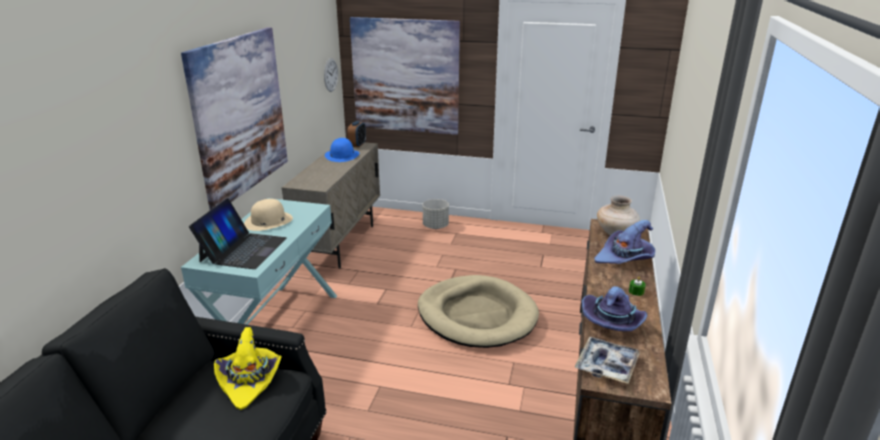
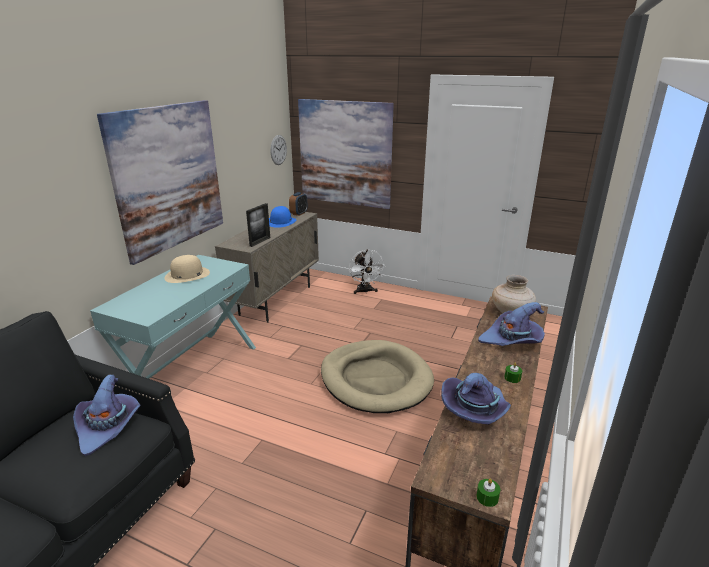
camera: 10 degrees right, 0 degrees up
(243, 249) = (151, 299): laptop -> none
(249, 380) = (108, 426): yellow hat -> purple hat
(330, 179) = (260, 242): none -> picture frame
(435, 226) = (365, 291): grey planter -> white fan
(607, 365) = (450, 461): tray -> none
(647, 389) = (487, 497): none -> green candle

